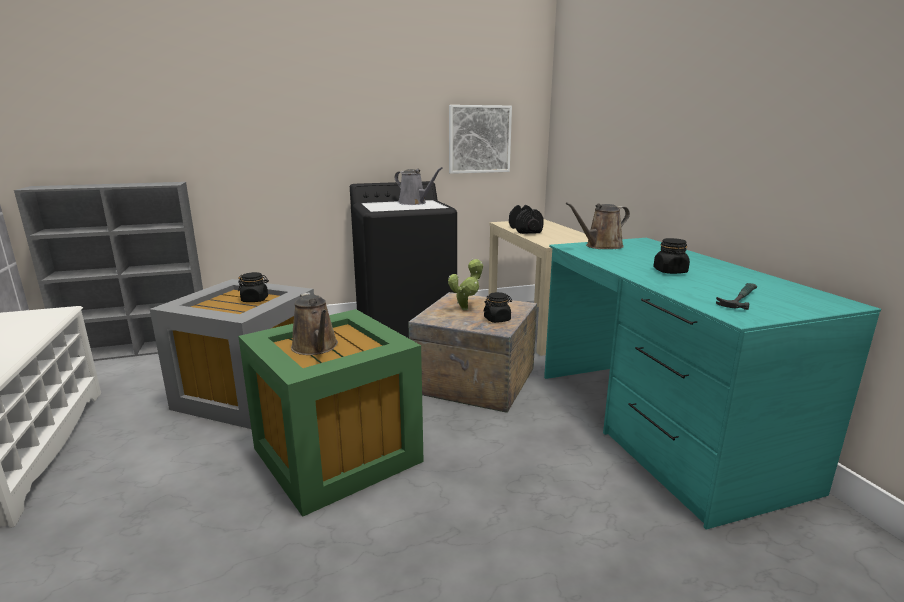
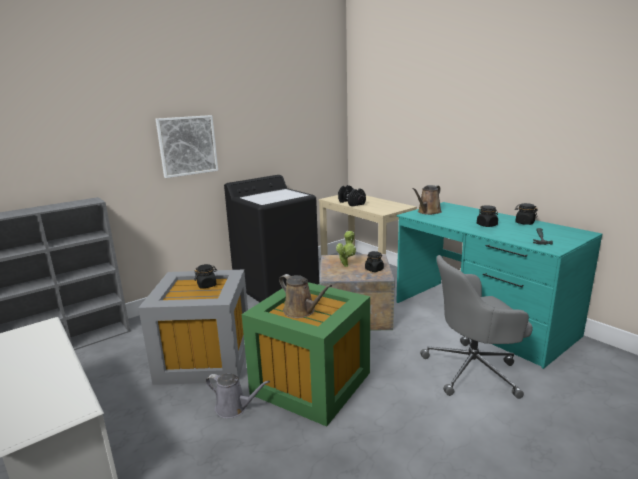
camera: 20 degrees left, 0 degrees up
(414, 203) = (278, 193): grey watering can -> grey watering can (234, 407)
(479, 139) = (306, 140): picture -> picture (187, 145)
(580, 498) = (473, 370): none -> grey office chair
(743, 276) = (524, 223): none -> black jar

